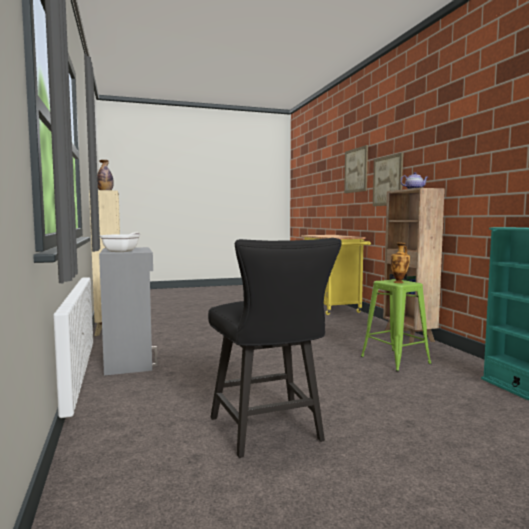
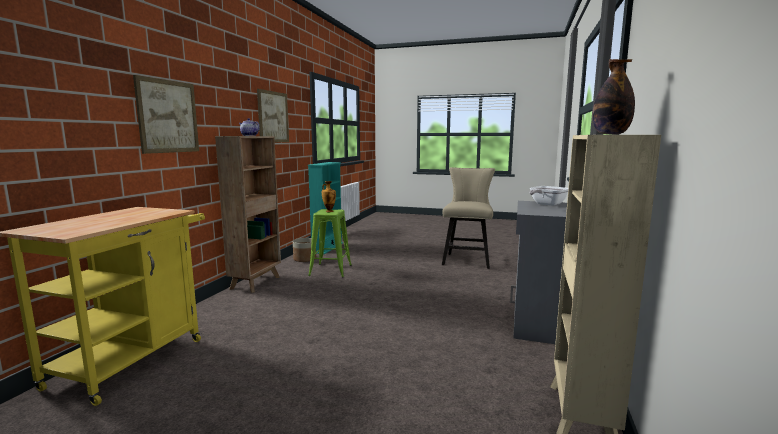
camera: 145 degrees left, 5 degrees up
(270, 432) = (467, 259): black chair -> beige chair
(356, 170) = (69, 78): picture -> picture (273, 117)
(468, 365) = (304, 259): none -> planter

